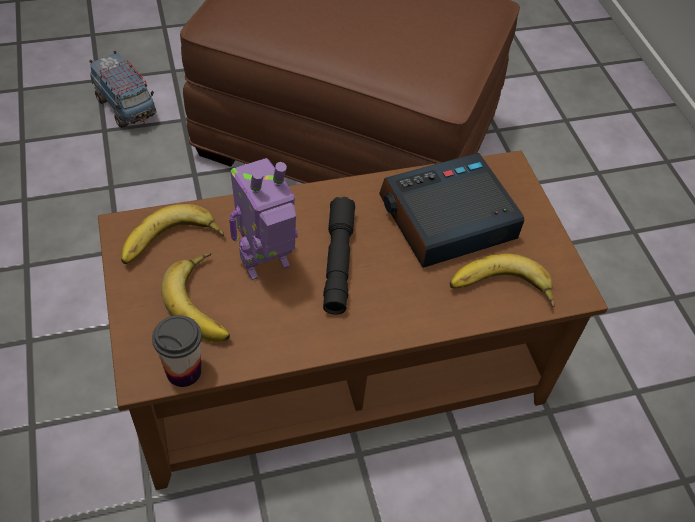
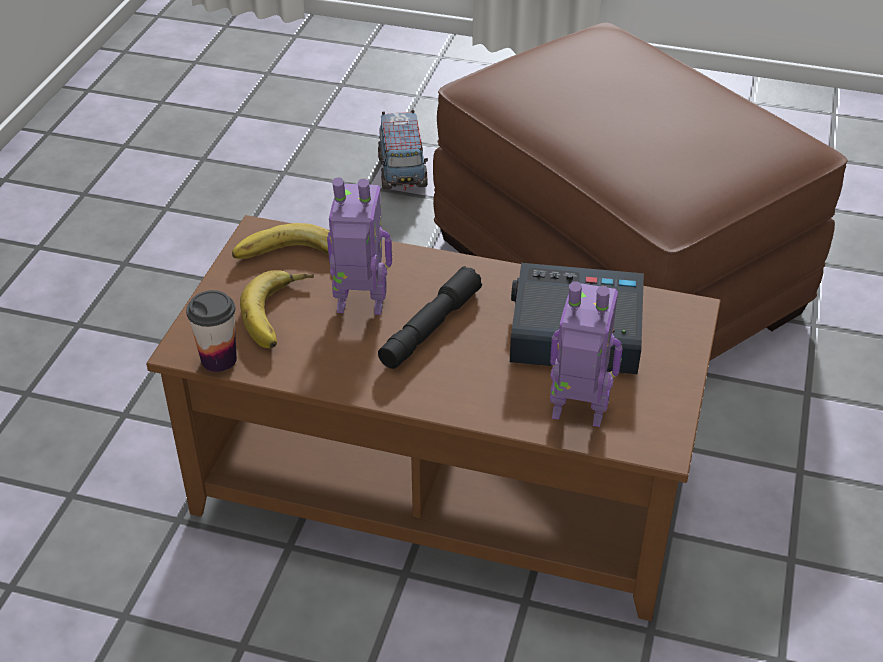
camera: 35 degrees right, 10 degrees down
(501, 291) = (577, 414): banana -> toy robot

